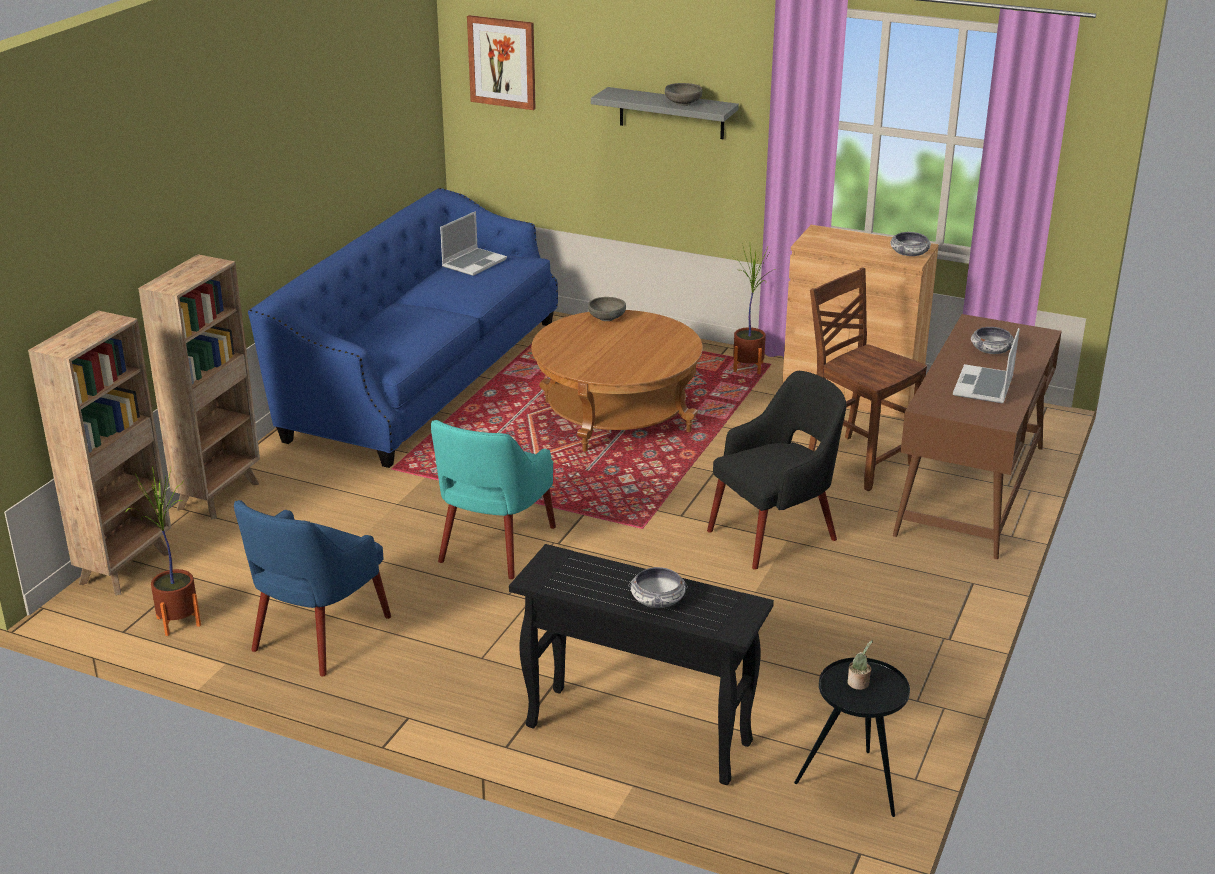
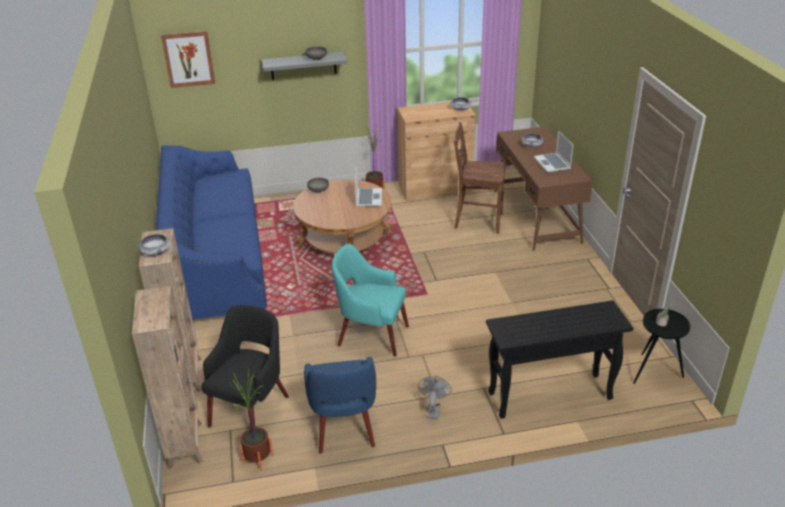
camera: 35 degrees left, 5 degrees up
(453, 671) = (433, 409): none -> grey fan
(474, 263) = (213, 183): laptop -> laptop (368, 198)
(495, 546) = (371, 335): turquoise armchair -> turquoise armchair turned 120 degrees clockwise
(657, 599) = (570, 323): bowl -> bowl (155, 251)
(775, 534) = (487, 271): black armchair -> black armchair (251, 409)

